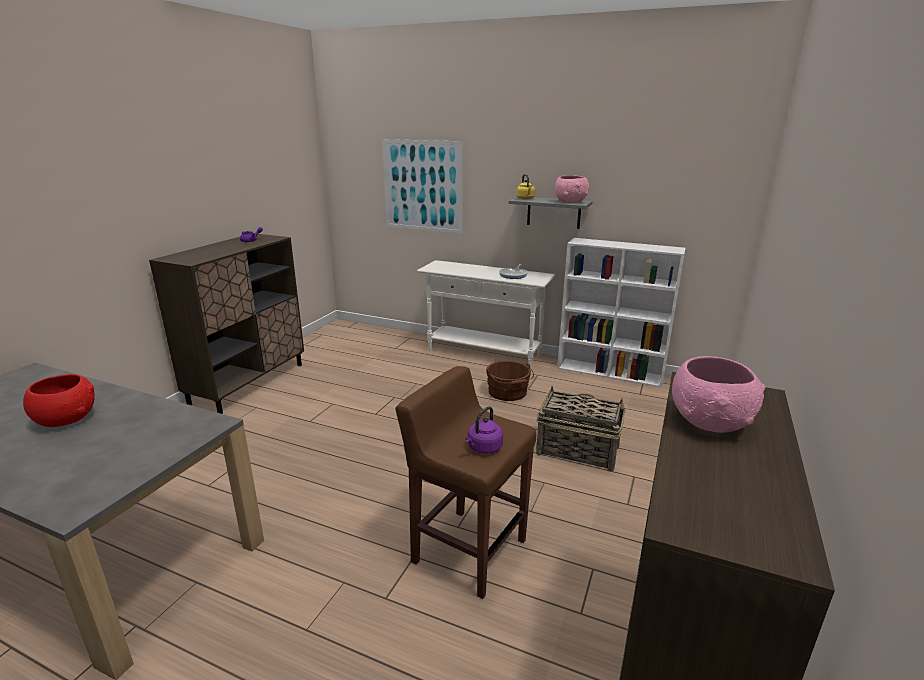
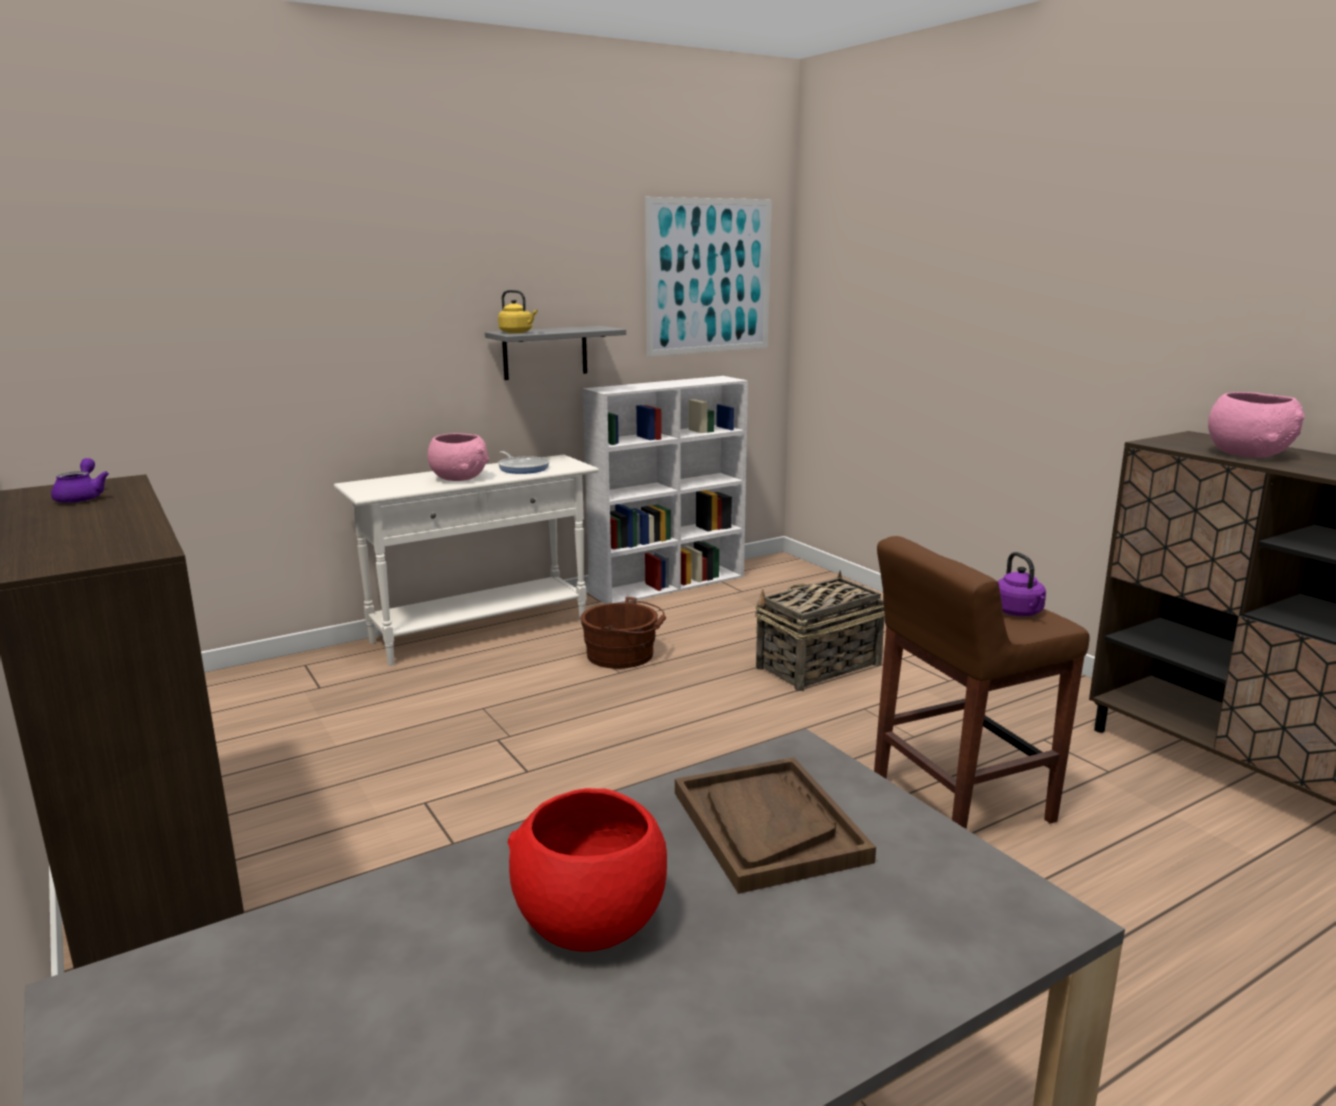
camera: 55 degrees left, 5 degrees down
(142, 433) = (768, 826): none -> brown tray
(422, 186) = (281, 335): picture -> picture (709, 276)
(571, 202) = (590, 328): pink bowl -> pink bowl (460, 478)

